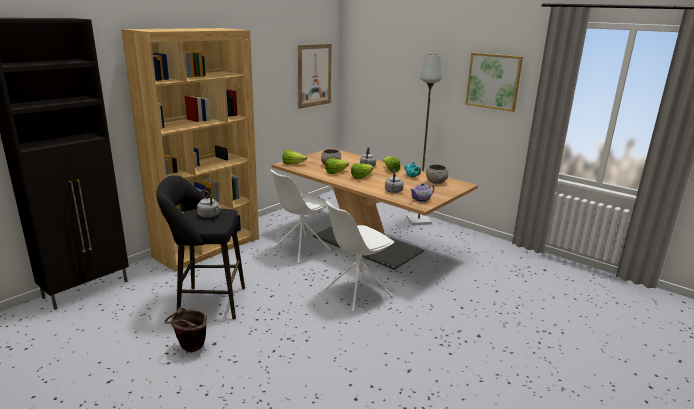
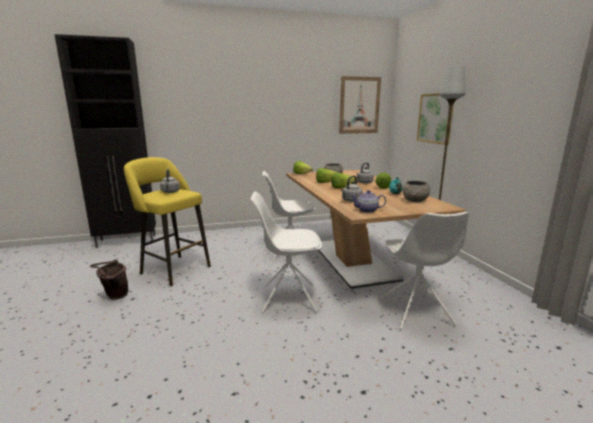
camera: 35 degrees right, 5 degrees down
(207, 302) = (173, 269): black stool -> yellow stool
(208, 247) = (228, 234): brown bookcase -> none
(455, 273) = (416, 312): none -> white chair
(493, 81) = (526, 89): picture -> picture (435, 118)

